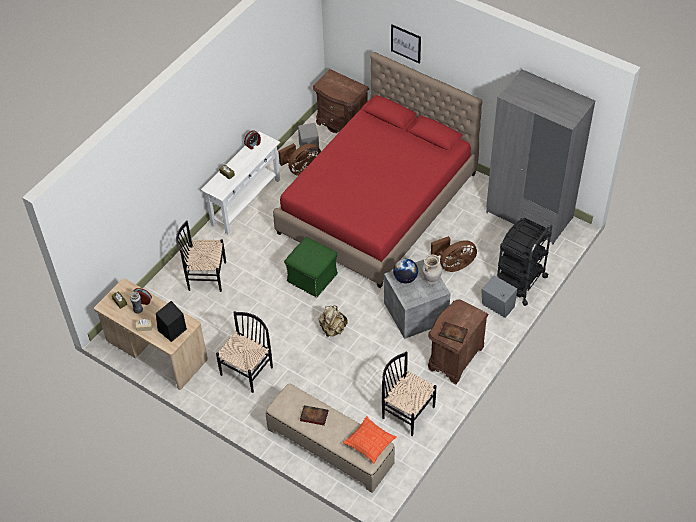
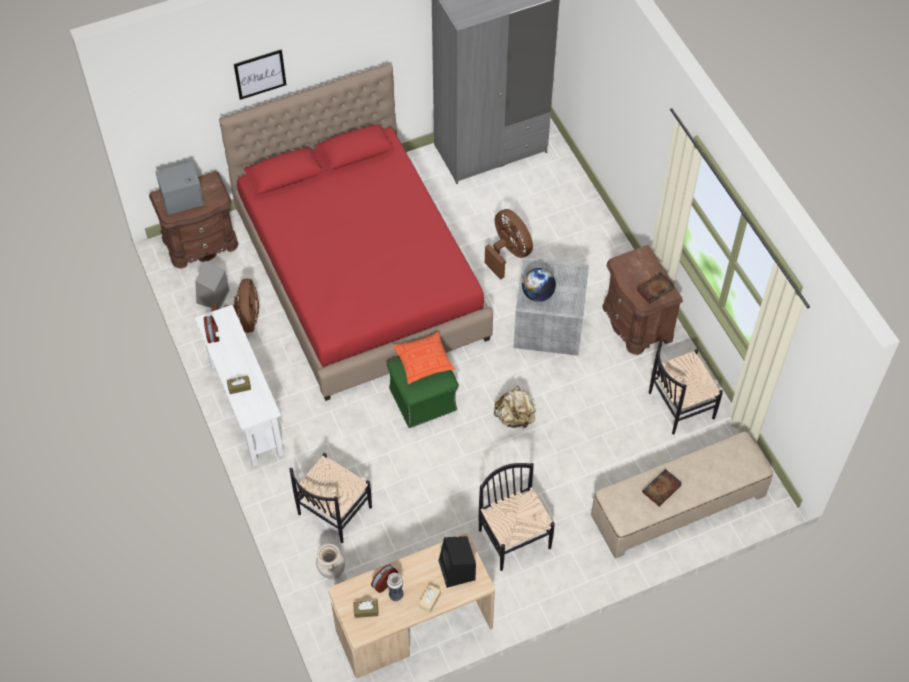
camera: 60 degrees left, 5 degrees up
(370, 443) = (733, 452): orange pillow -> orange pillow (424, 362)
(431, 280) = (559, 272): beige vase -> beige vase (332, 573)
(453, 265) = (508, 253): brown fan -> brown fan turned 45 degrees counterclockwise
(497, 307) = (595, 247): grey speaker -> grey speaker (184, 203)
(519, 282) = (576, 210): black cart -> none

